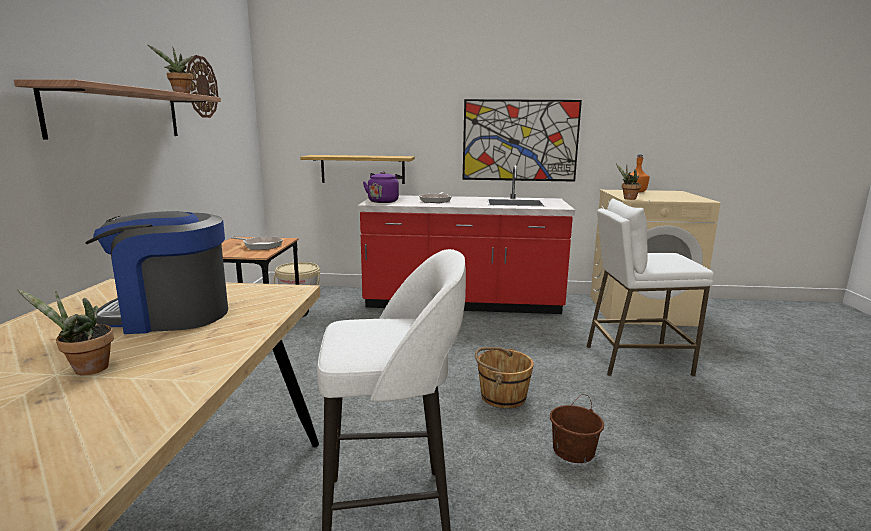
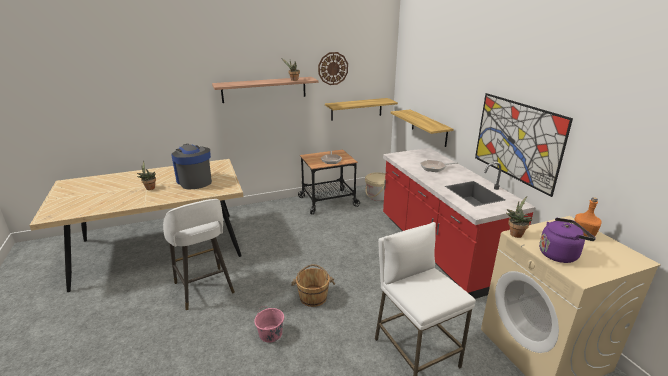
camera: 65 degrees right, 10 degrees up
(232, 165) = (356, 109): none -> shelf
(384, 201) = (406, 156): purple kettle -> purple kettle (560, 254)
(573, 451) = (271, 334): brown bucket -> pink bucket

